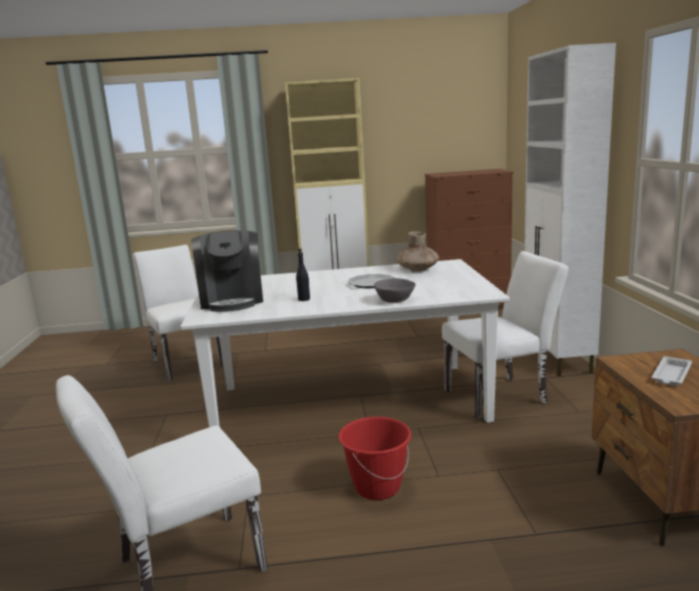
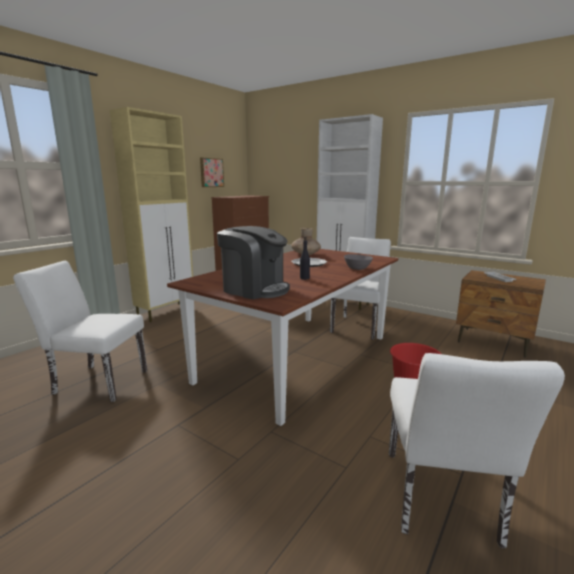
camera: 50 degrees left, 0 degrees up
(349, 403) = (297, 357): white dining table -> brown dining table
(432, 139) = (211, 172): none -> picture

